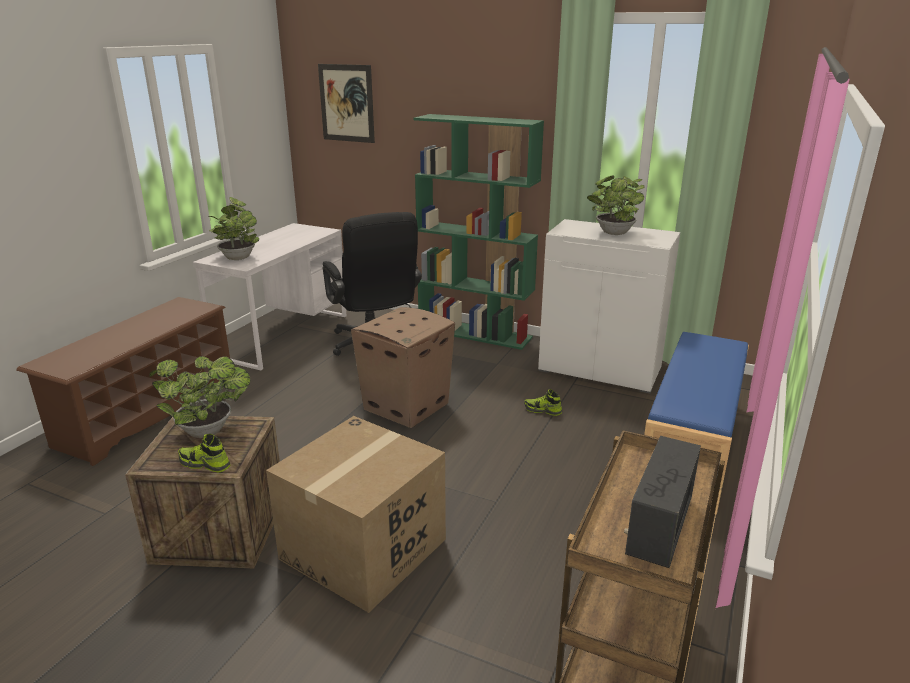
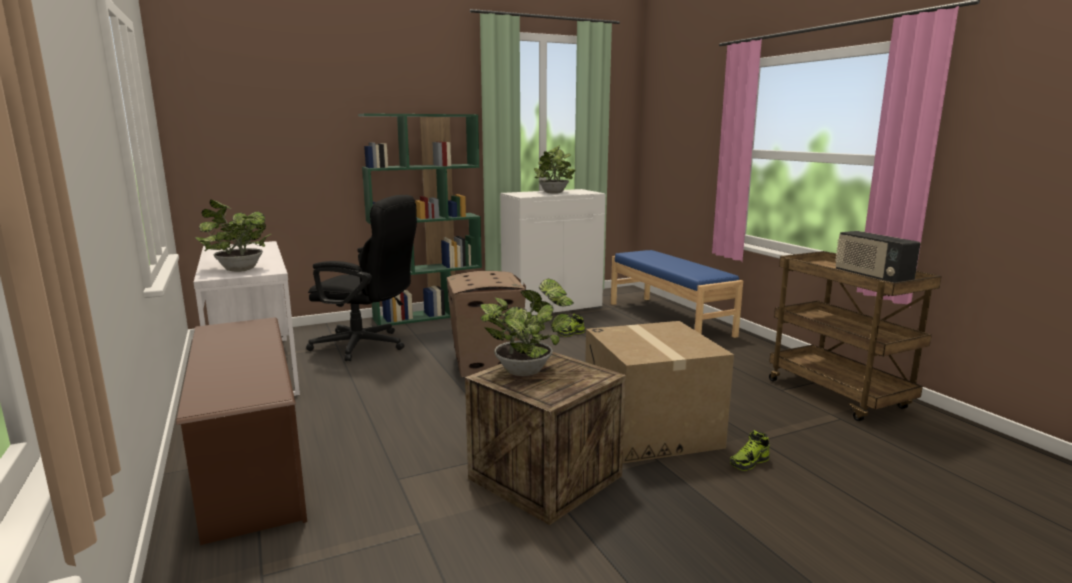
camera: 50 degrees left, 10 degrees down
(204, 464) = (584, 381): shoe -> shoe (749, 462)
(346, 103) = (251, 107): picture -> none

